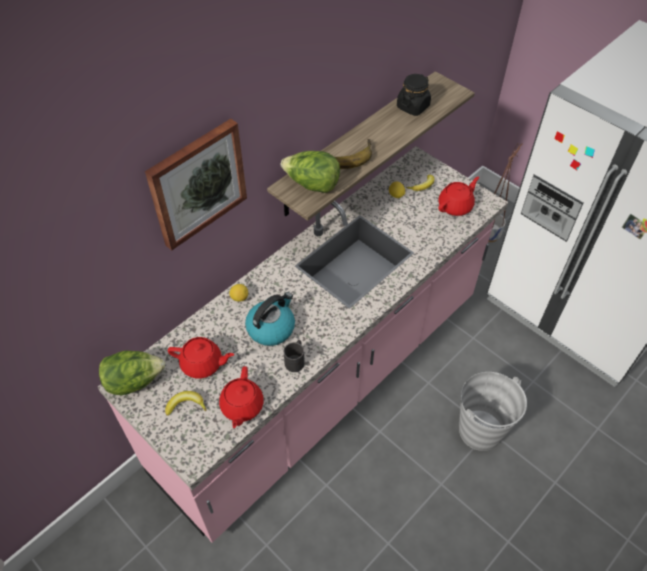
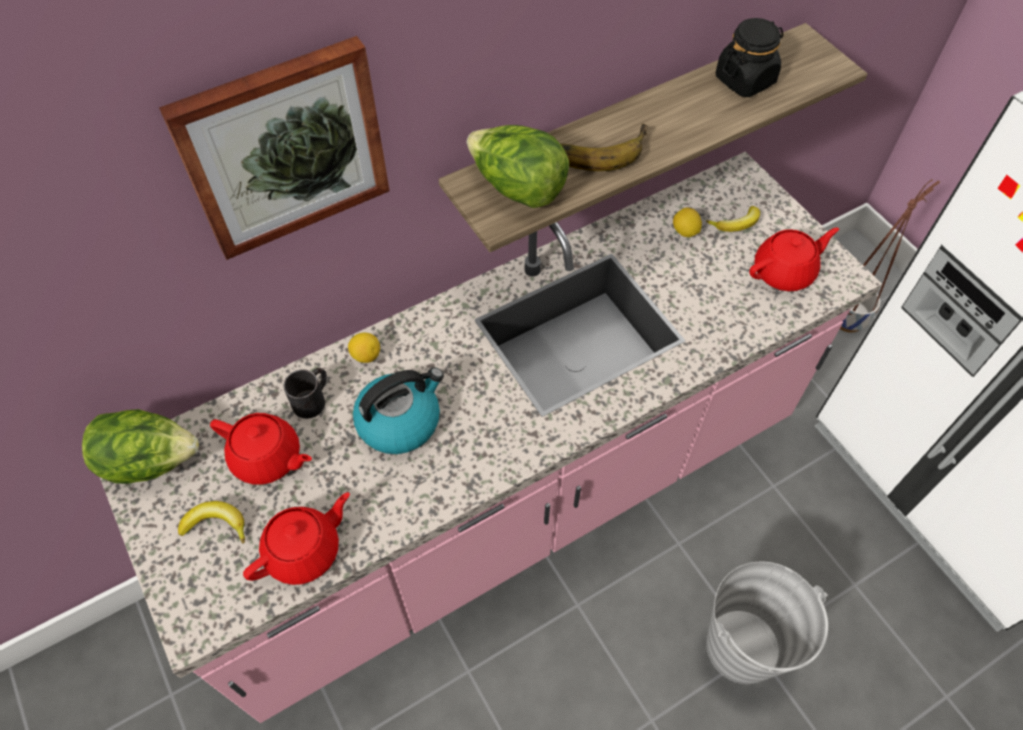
camera: 15 degrees right, 5 degrees up
(241, 406) = (305, 551): red teapot -> red teapot turned 150 degrees counterclockwise
(296, 360) = (422, 488): black mug -> black mug (313, 398)

